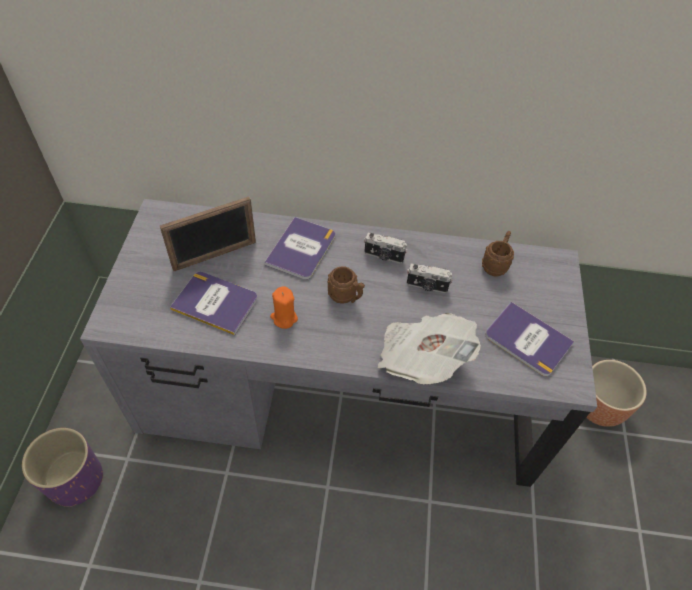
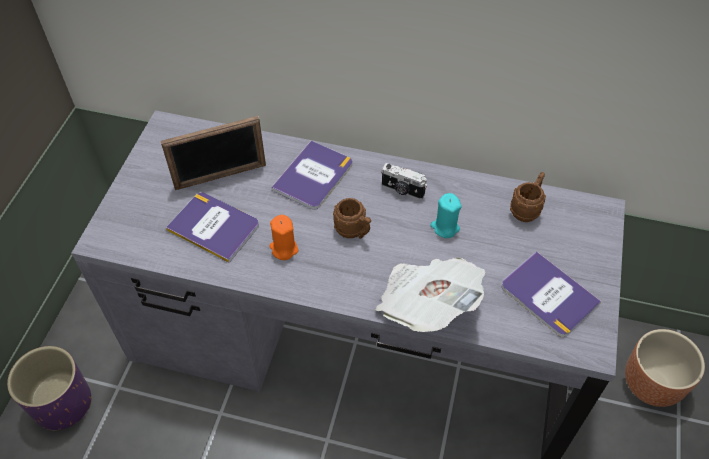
camera: 10 degrees right, 0 degrees up
(427, 286) = (445, 227): camera -> turquoise candle

